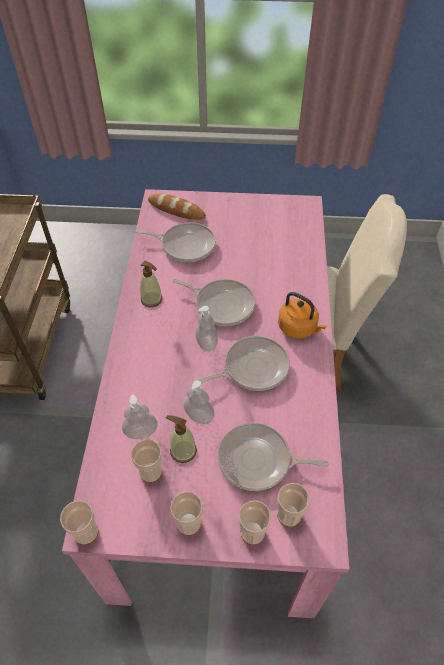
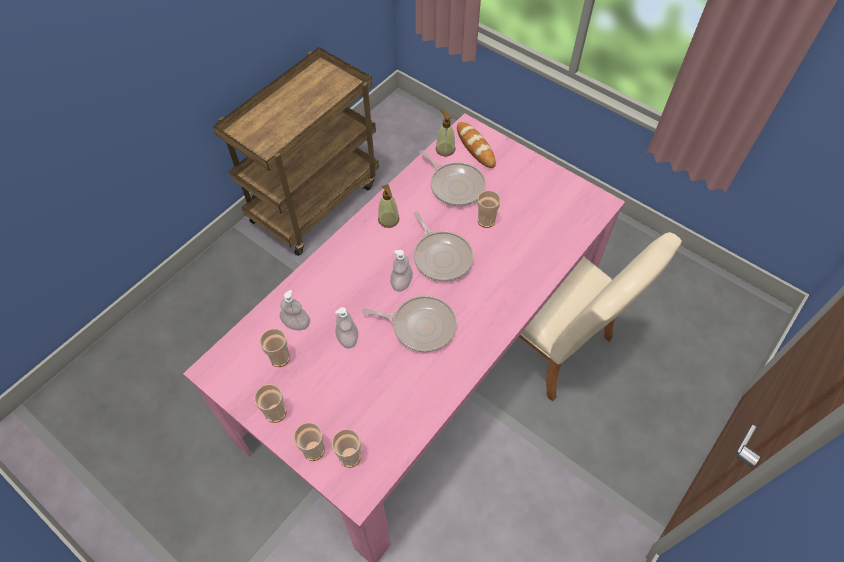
camera: 35 degrees right, 5 degrees up
(86, 532) = (206, 371): cup -> cup (486, 220)
(183, 451) = (314, 357): soap dispenser -> soap dispenser (445, 149)
(258, 460) = (362, 401): frying pan -> none
(299, 328) = (489, 315): orange kettle -> none

